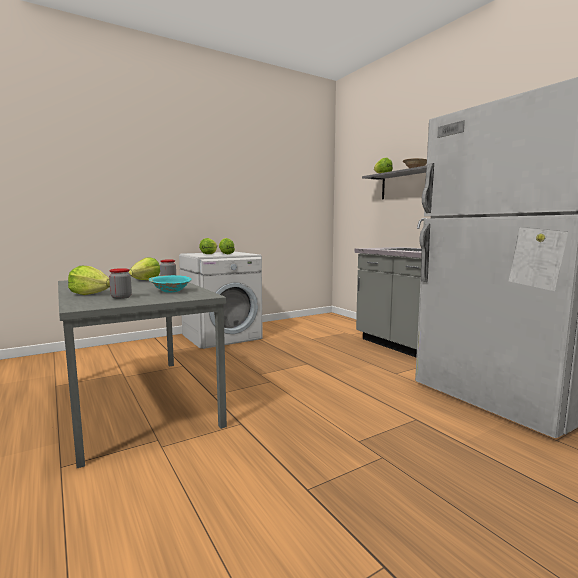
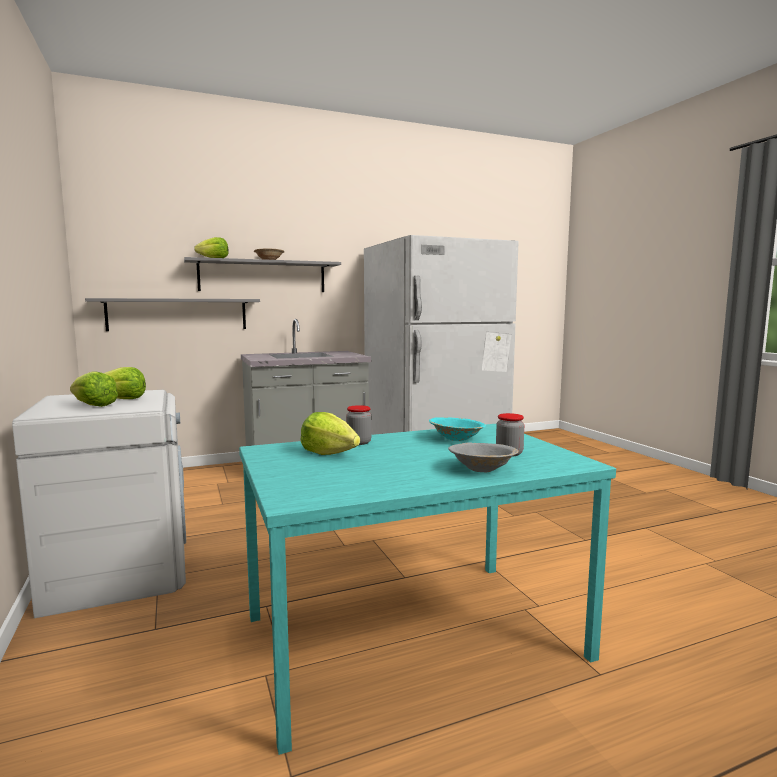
camera: 80 degrees left, 0 degrees up
(90, 294) = (482, 469): lettuce -> grey bowl
(136, 401) = (412, 639): grey dining table -> turquoise dining table
(371, 216) = (178, 314): none -> grey shelf

